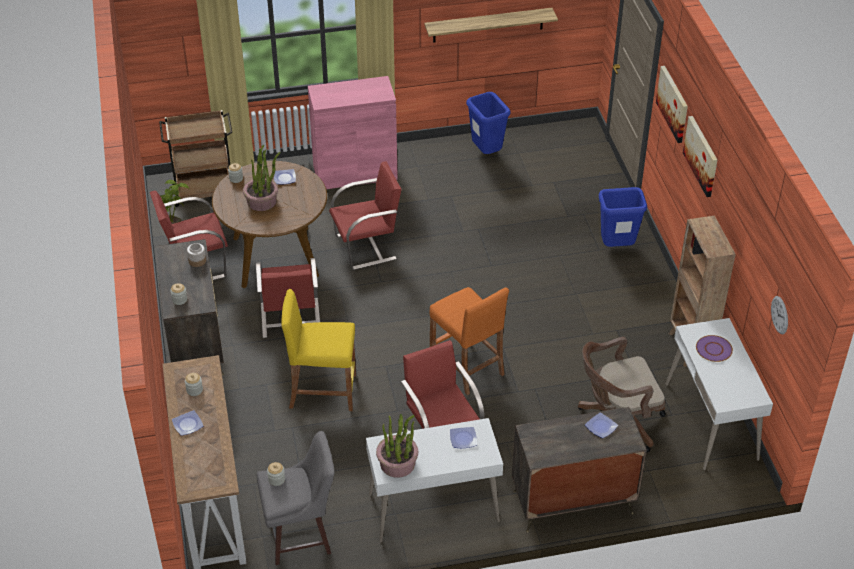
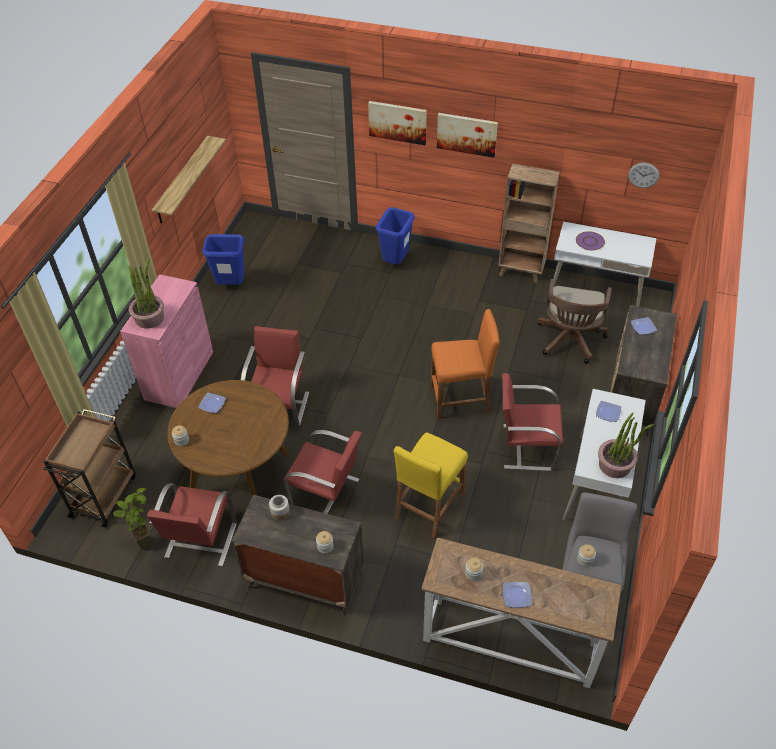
camera: 60 degrees left, 5 degrees up
(262, 201) = (230, 432): potted plant -> potted plant (149, 318)

